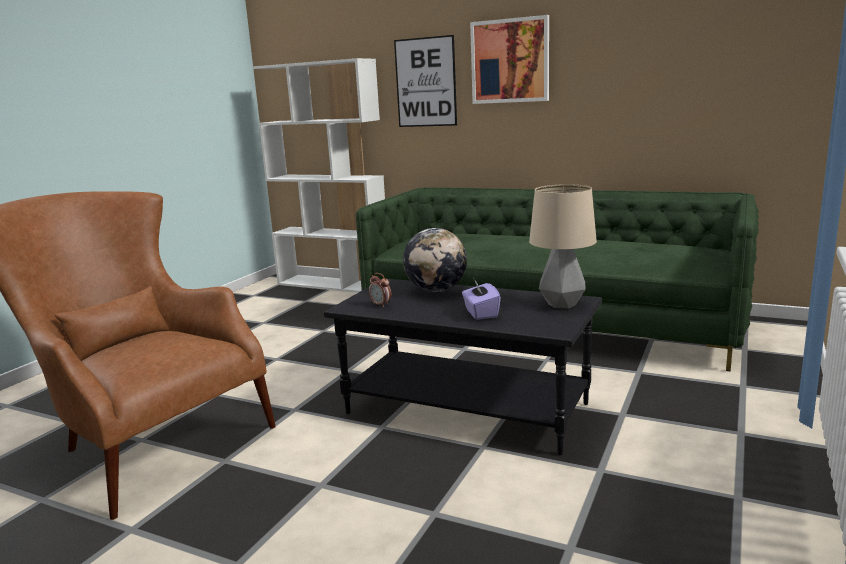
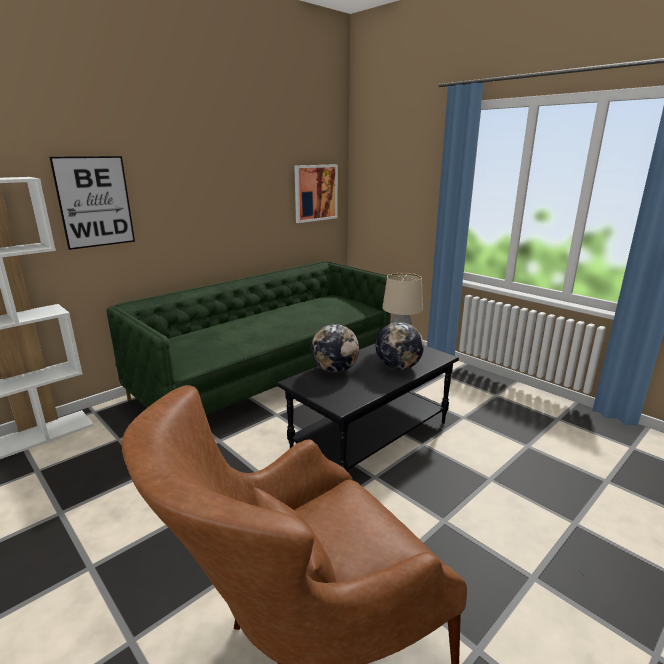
camera: 70 degrees left, 5 degrees up
(381, 305) = (348, 393): alarm clock -> none
(480, 313) = (398, 367): purple tissue box -> globe
(510, 61) = (177, 182): picture -> picture (315, 193)

